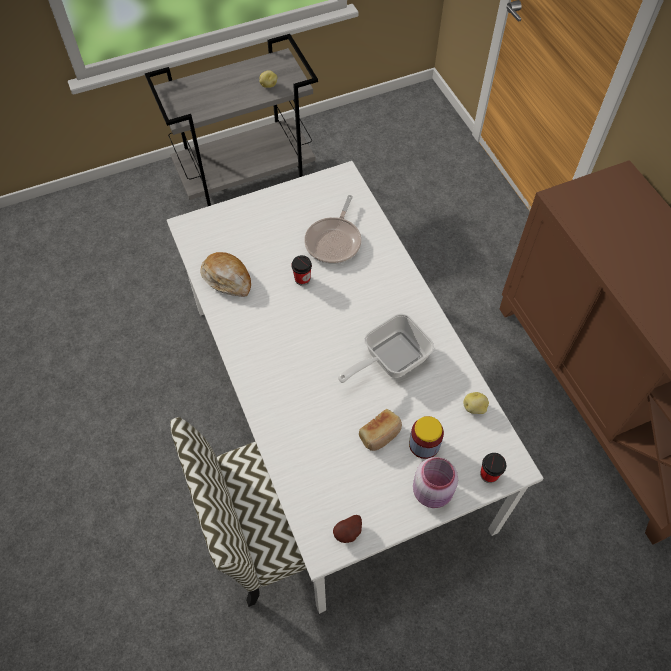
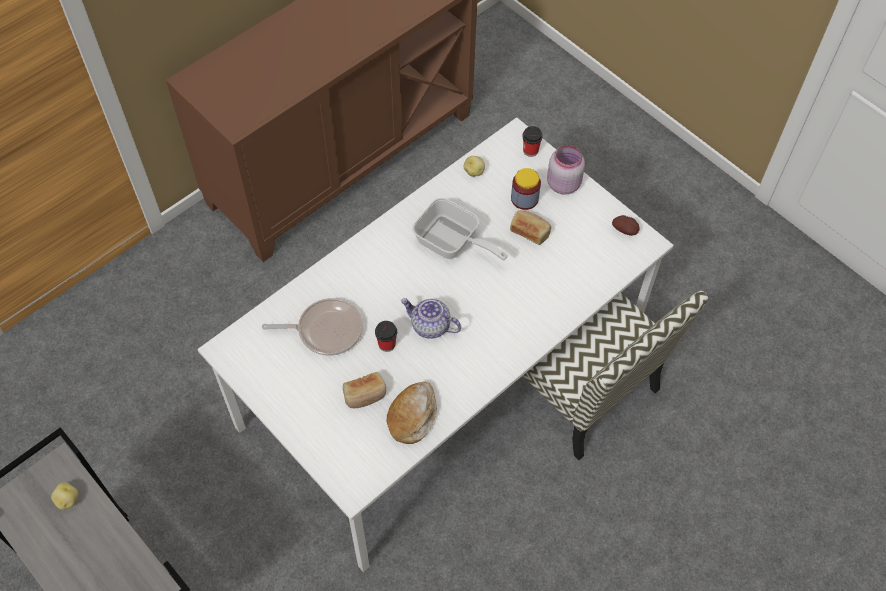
camera: 110 degrees left, 0 degrees up
(261, 252) = (365, 395): none -> bread
(306, 315) = (430, 326): none -> teapot

